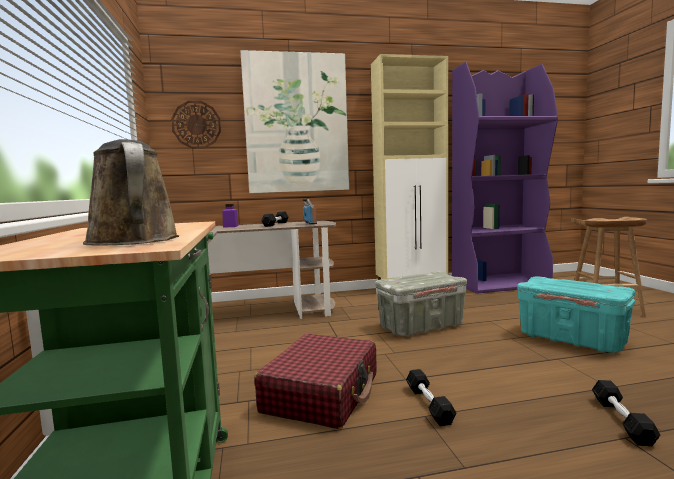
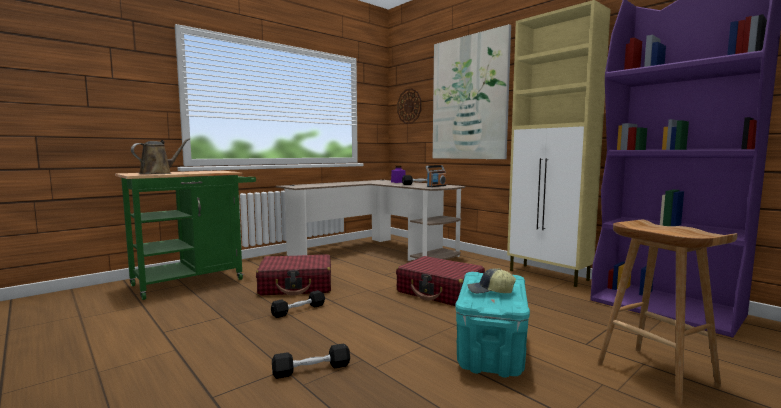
camera: 60 degrees right, 0 degrees up
(421, 326) = (440, 292): grey storage box -> red suitcase
(586, 287) = (490, 291): none -> cap

